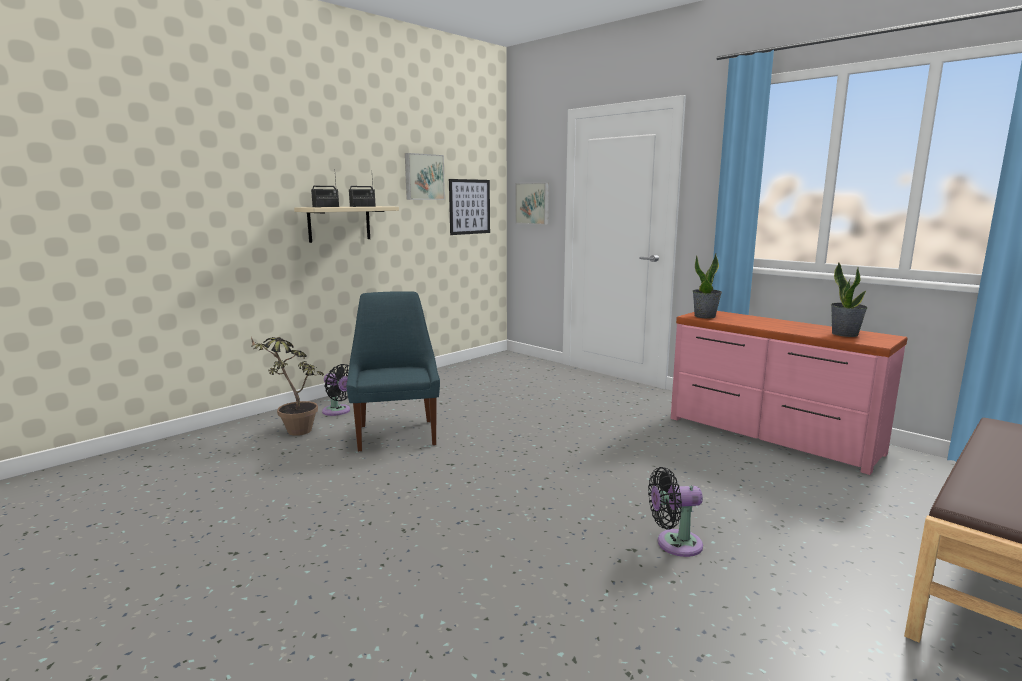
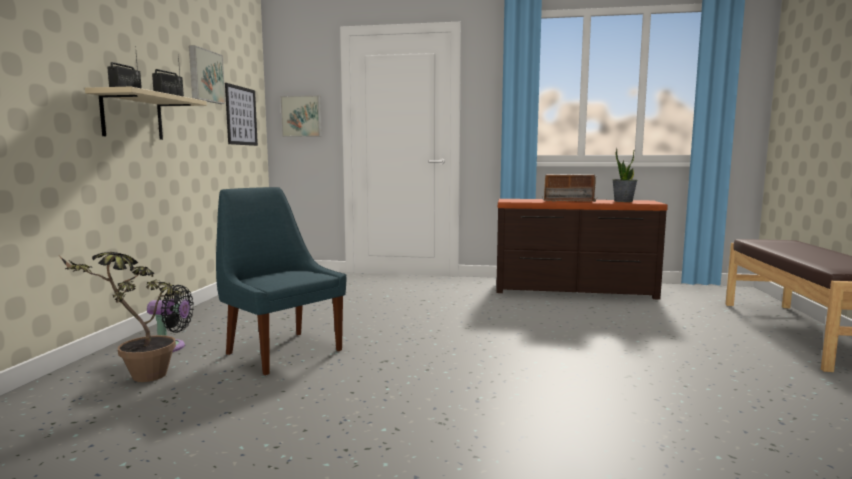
camera: 35 degrees left, 5 degrees down
(674, 544) = (643, 364): black fan -> none
(705, 316) = (516, 200): potted plant -> none
(766, 325) = (569, 201): none -> radio
(770, 435) = (573, 290): pink dresser -> brown dresser

